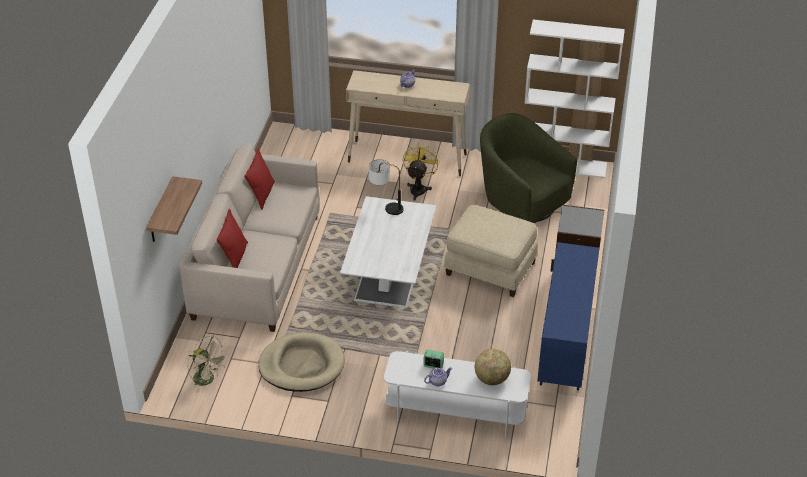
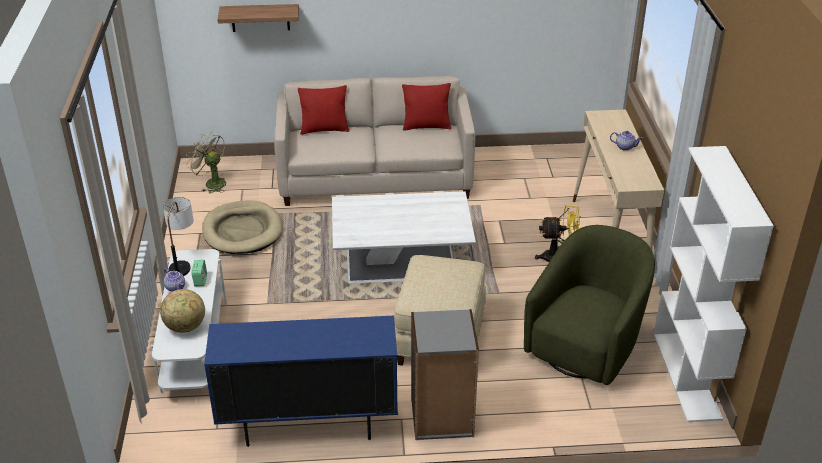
camera: 75 degrees right, 5 degrees down
(208, 380) = (211, 183): beige fan -> beige fan turned 105 degrees clockwise
(385, 207) = (453, 207): table lamp -> table lamp (183, 262)

